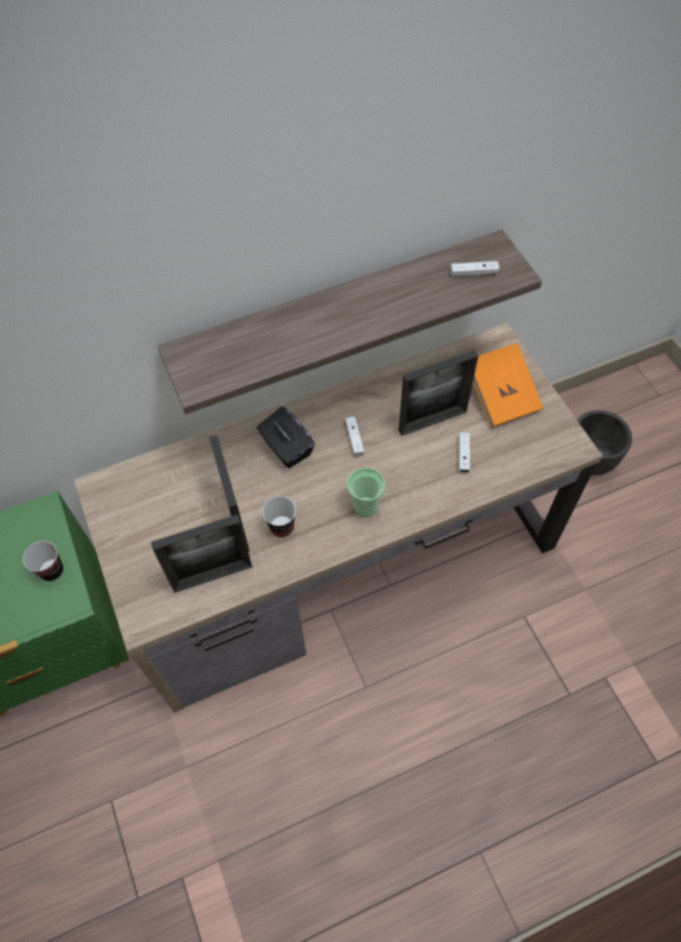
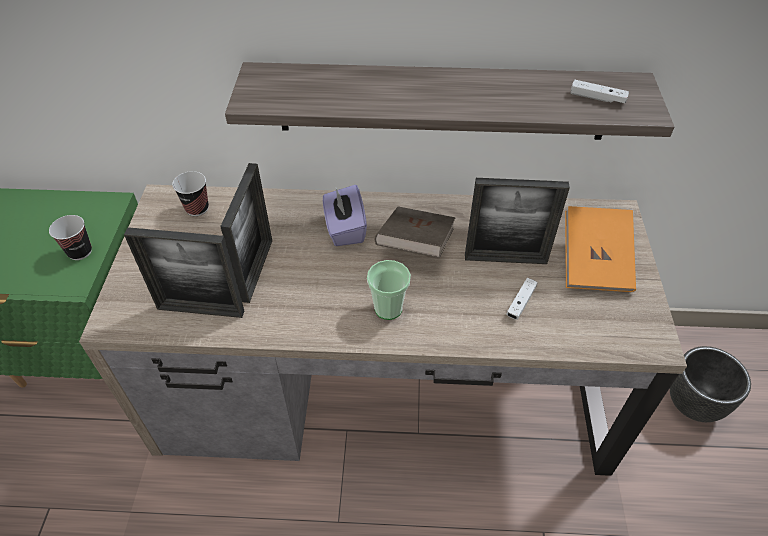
camera: 25 degrees right, 10 degrees down
(282, 527) = (294, 294): cup -> cup (197, 208)
(286, 448) = (345, 229): black tissue box -> purple tissue box
(354, 439) = (415, 245): white game controller -> brown book

